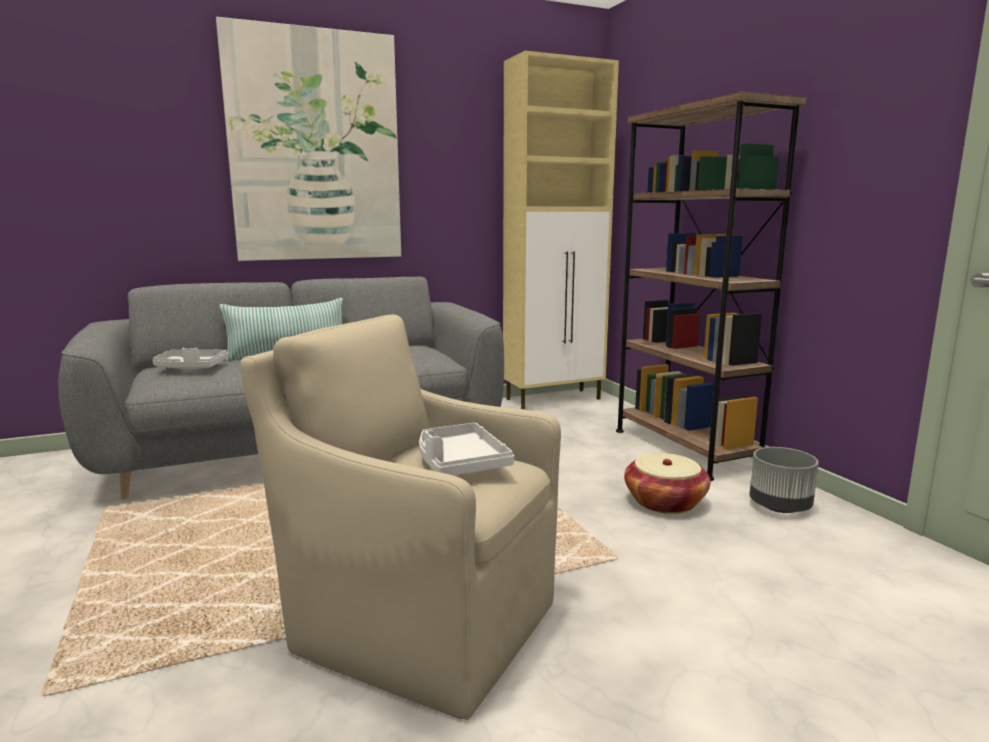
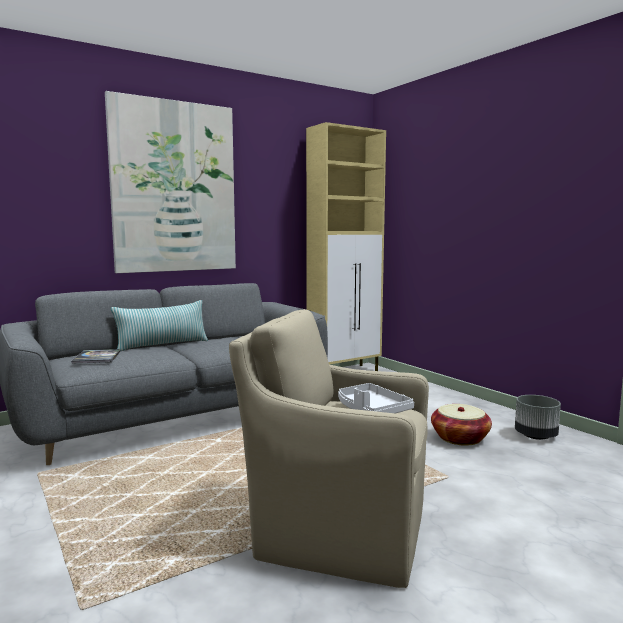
camera: 10 degrees left, 5 degrees down
(191, 368) = (97, 357): grey tray -> book
(684, 448) = (454, 402): brown bookcase -> none

